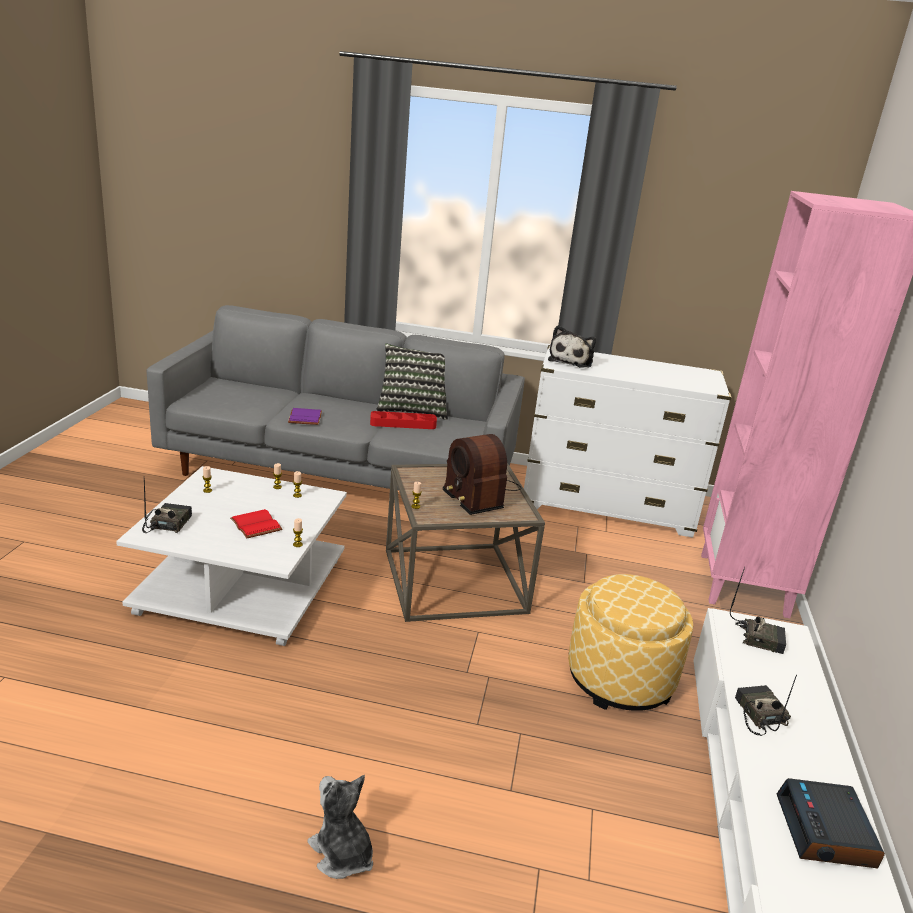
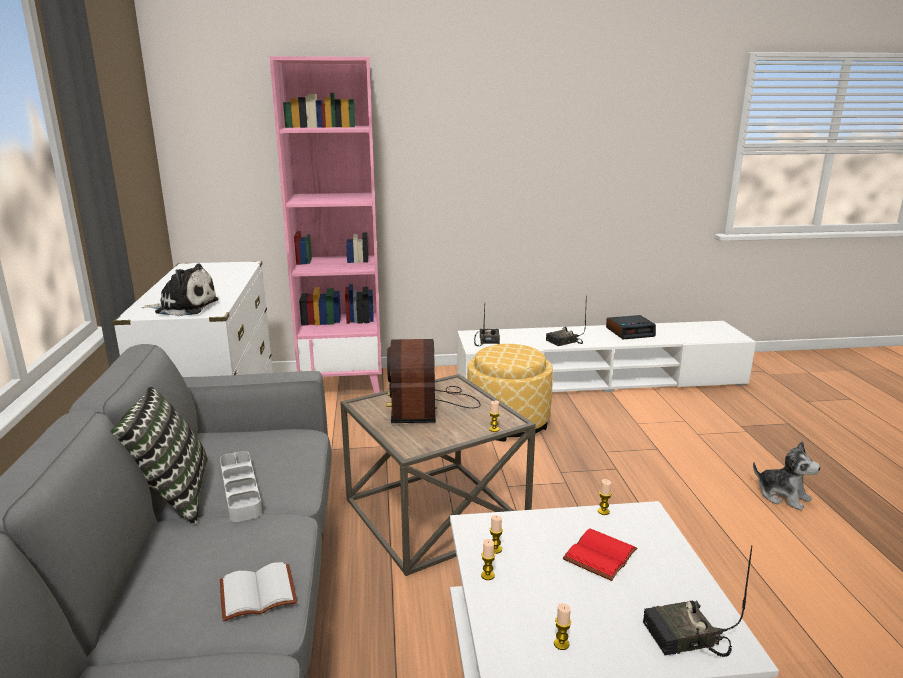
camera: 105 degrees left, 5 degrees down
(304, 417) = (256, 595): purple book -> white book
(342, 853) = (782, 496): plush toy -> plush toy turned 75 degrees counterclockwise
(403, 424) = (240, 490): red tray -> grey tray
(479, 493) = (429, 406): radio -> radio turned 135 degrees clockwise

